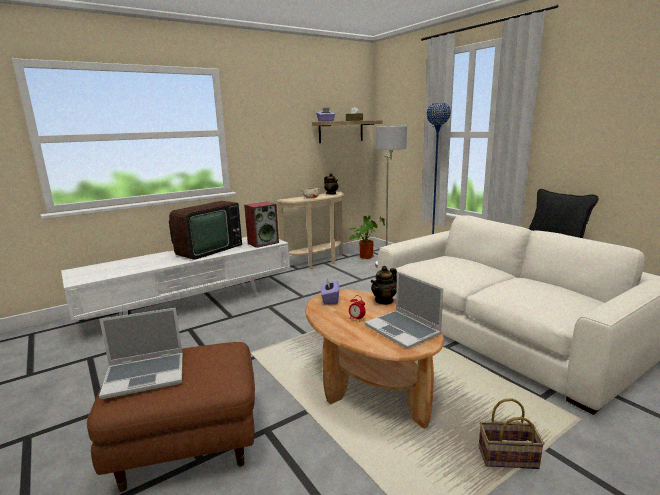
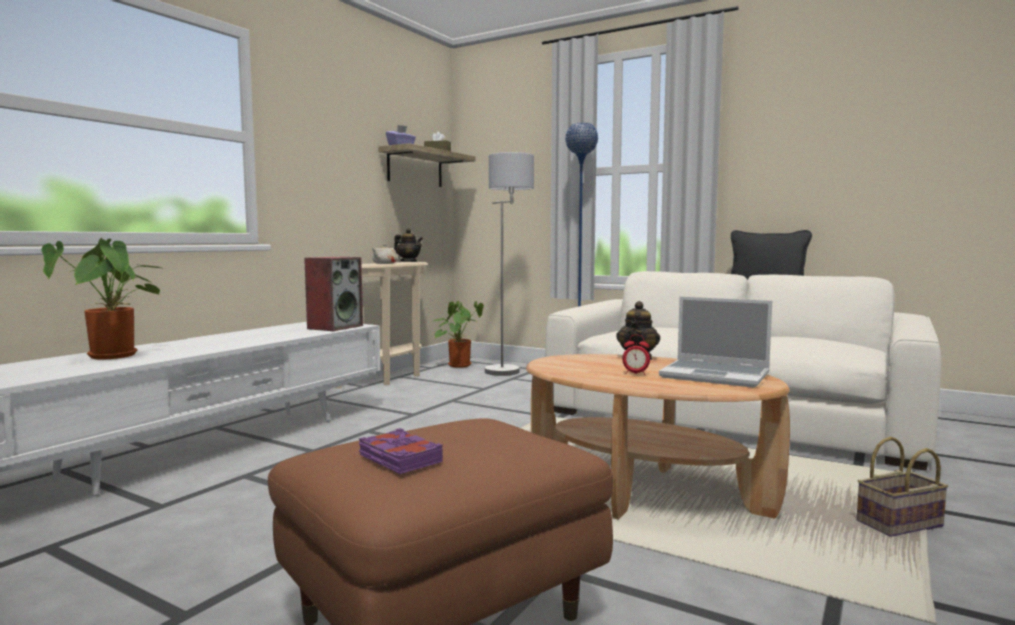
camera: 25 degrees left, 10 degrees down
(138, 263) = (114, 357): none -> potted plant
(146, 375) = (399, 459): laptop -> purple book
(206, 250) = (237, 337): television -> none
(330, 300) = (560, 363): purple tissue box -> none

